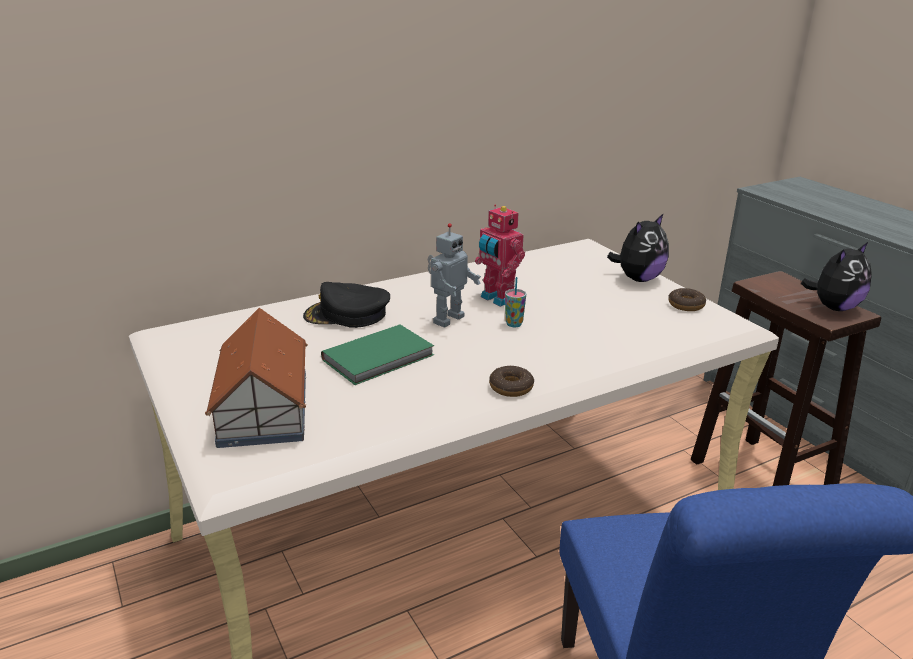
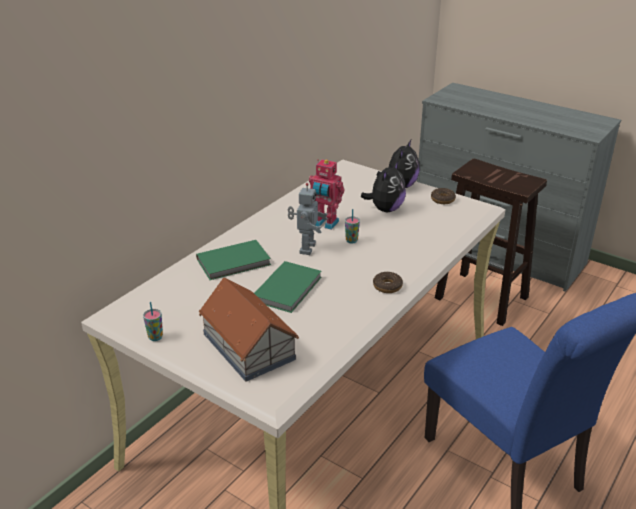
camera: 25 degrees left, 5 degrees up
(175, 369) = (155, 337): none -> cup
(347, 314) = (235, 262): black cap -> green book
(834, 307) = (519, 179): plush toy -> plush toy (385, 209)

